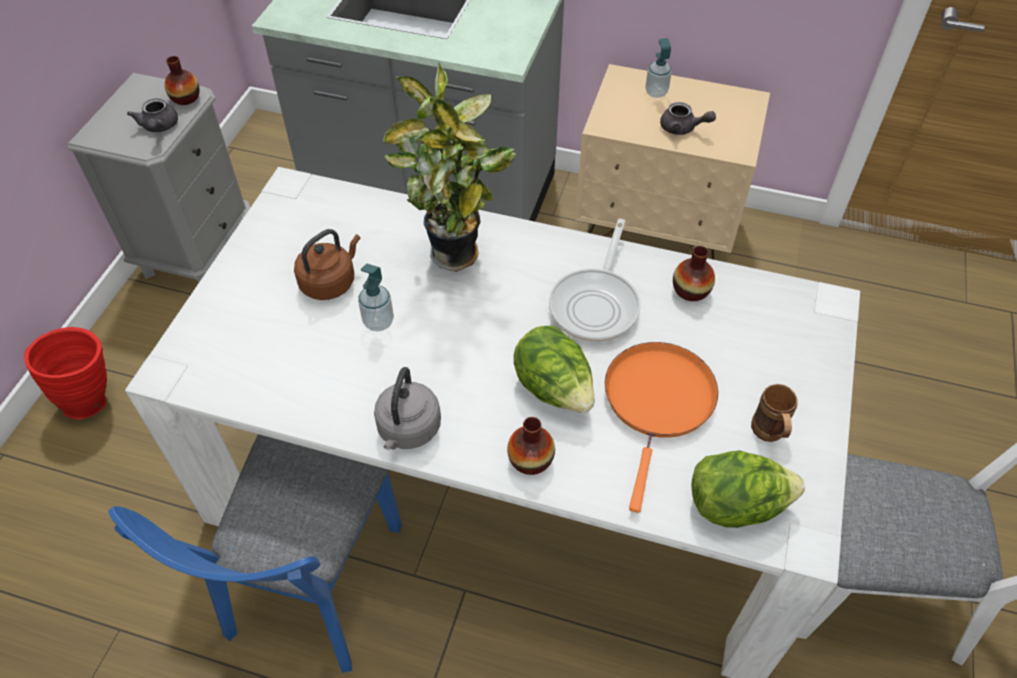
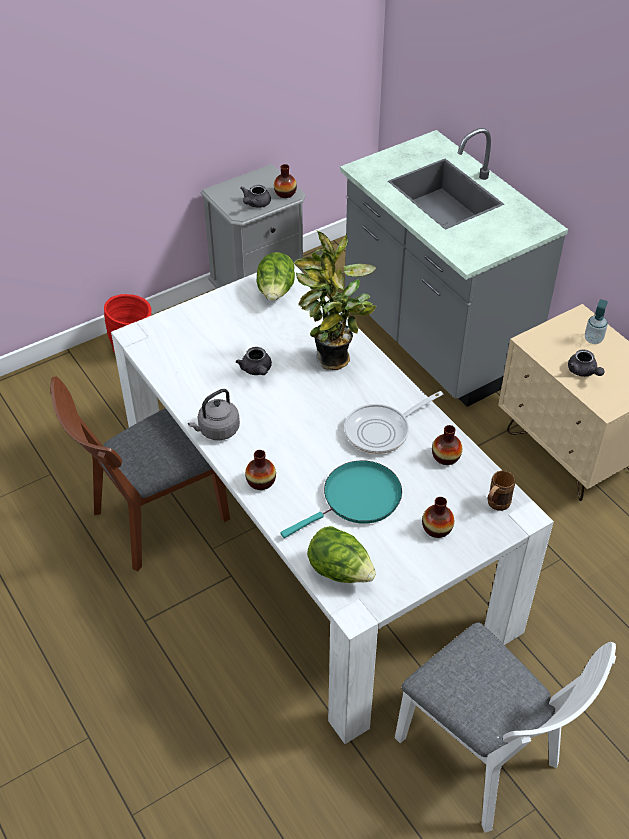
camera: 40 degrees right, 5 degrees down
(310, 594) = (152, 520): blue chair -> brown chair
(330, 282) = (253, 336): brown kettle -> none
(378, 322) = (257, 370): soap dispenser -> grey teapot
(554, 389) = (310, 458): lettuce -> lettuce (276, 292)
(658, 402) = (357, 499): orange frying pan -> turquoise frying pan
(769, 435) = (399, 554): brown mug -> brown mug (495, 505)
(771, 377) = (437, 528): none -> vase

